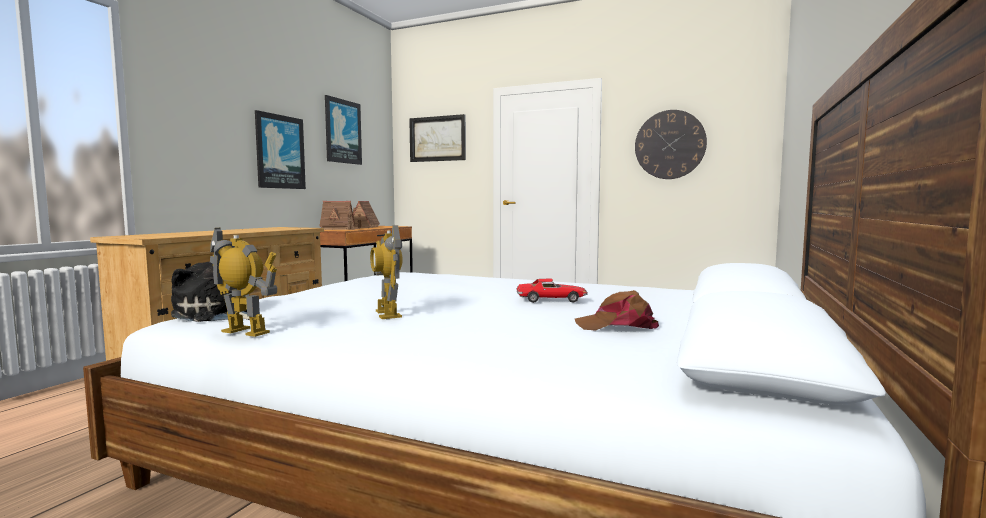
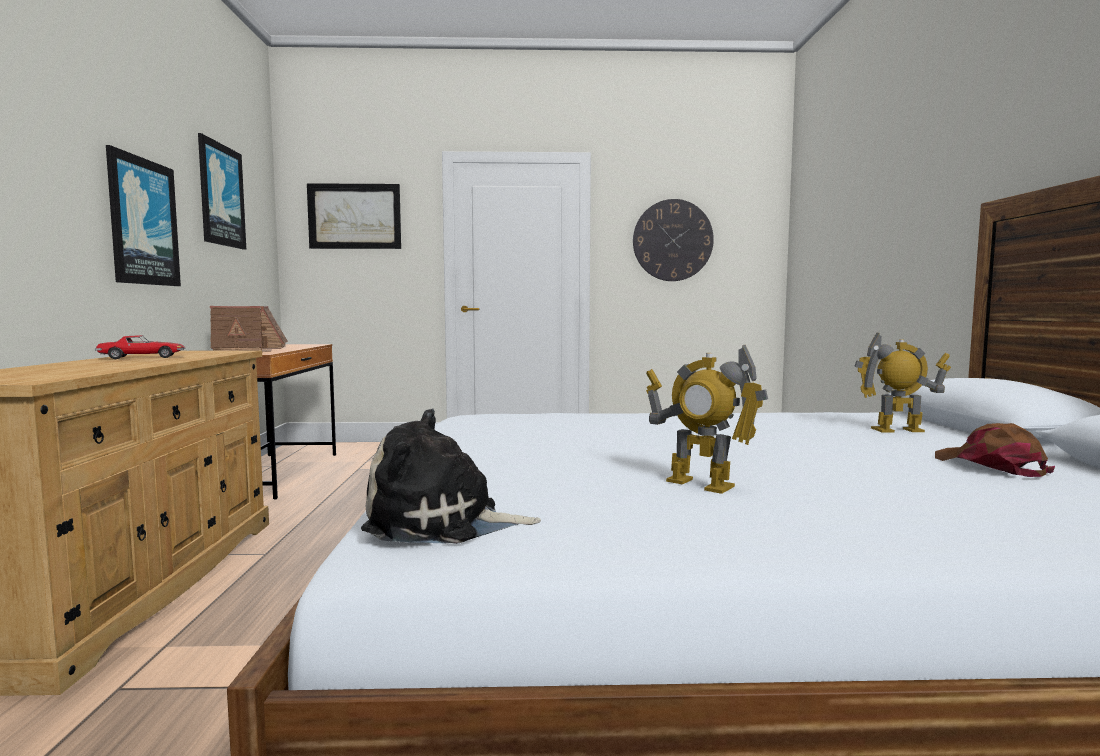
camera: 25 degrees left, 0 degrees up
(246, 332) = (607, 549): toy robot -> toy robot (898, 430)
(551, 300) = (814, 439): toy car -> toy car (143, 357)
(617, 326) = (990, 466): brown cap -> brown cap turned 90 degrees clockwise

